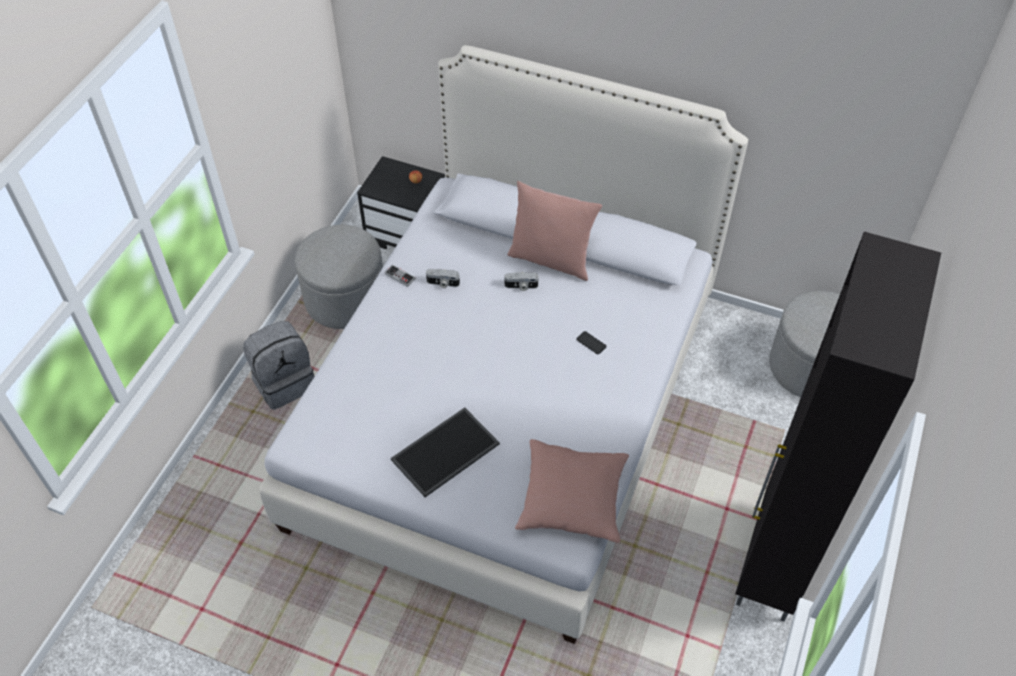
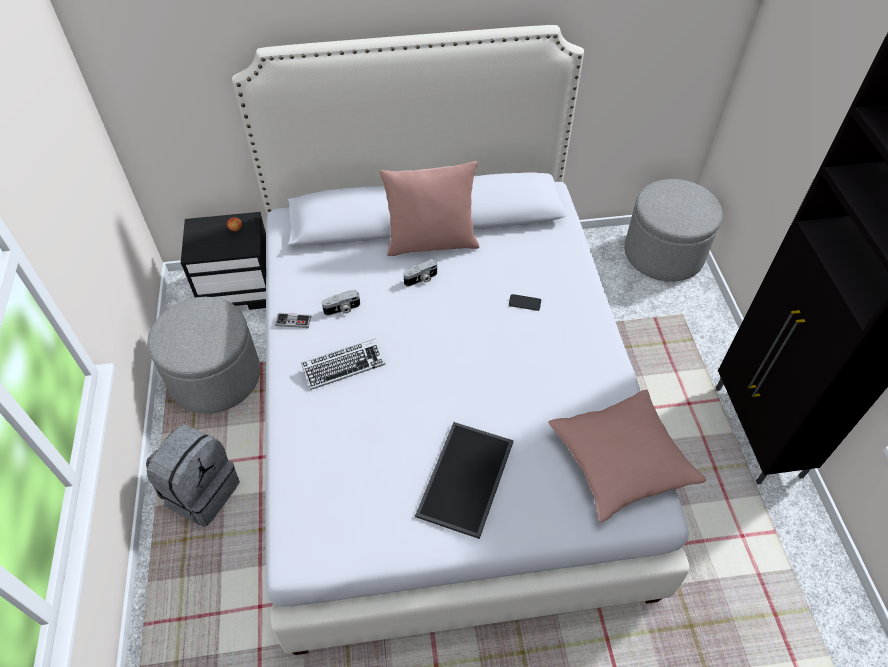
camera: 30 degrees left, 0 degrees up
(414, 328) = (344, 366): none -> keyboard

